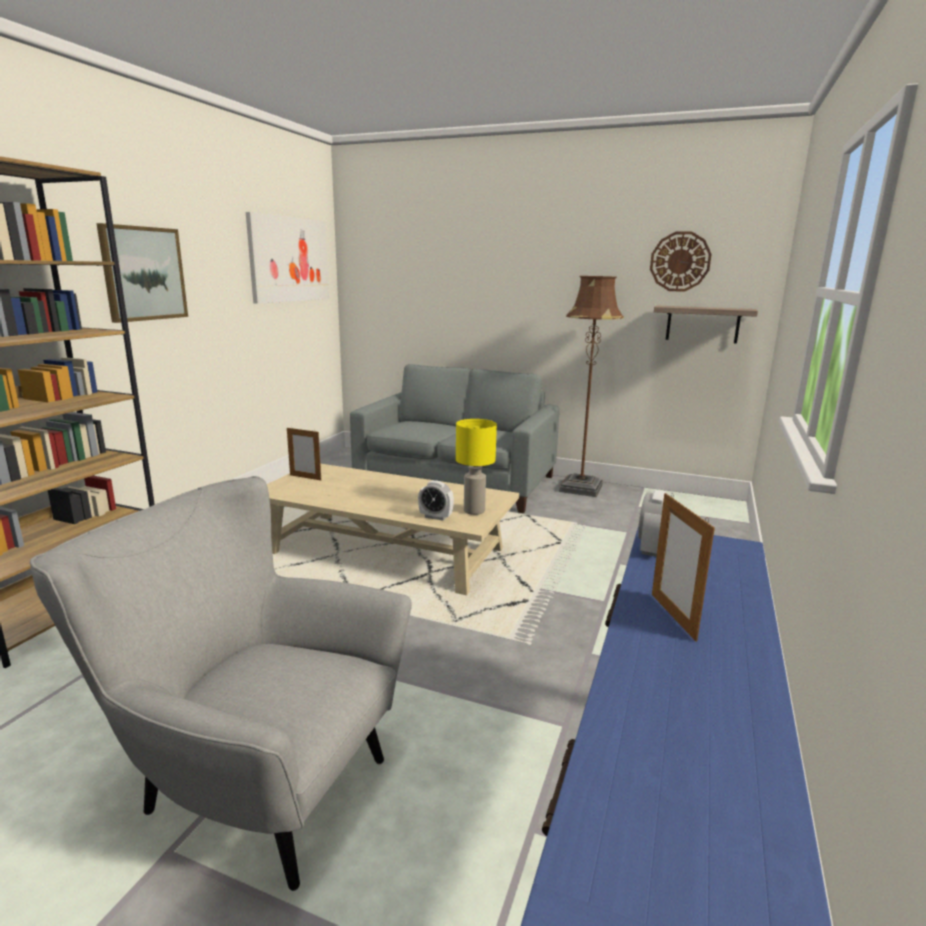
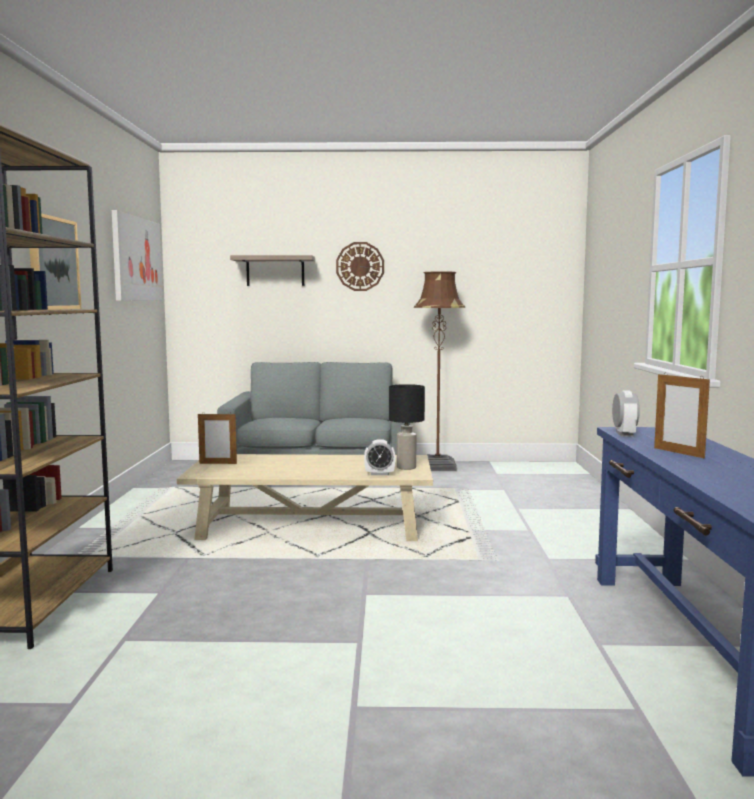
camera: 20 degrees left, 10 degrees down
(252, 783) = (372, 664): grey armchair -> none
(474, 511) = (406, 468): yellow table lamp -> black table lamp
(680, 261) = (501, 260): wall clock -> wall clock (360, 266)
(702, 324) = (525, 311): shelf -> shelf (275, 271)

